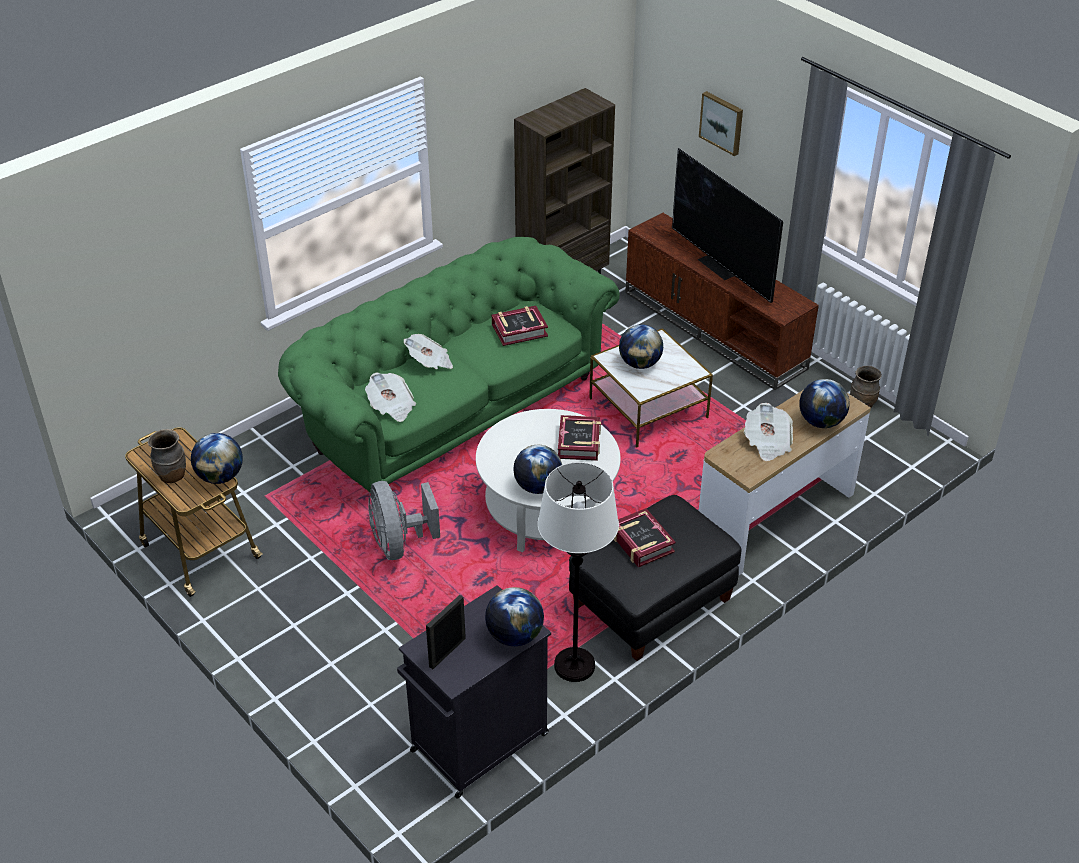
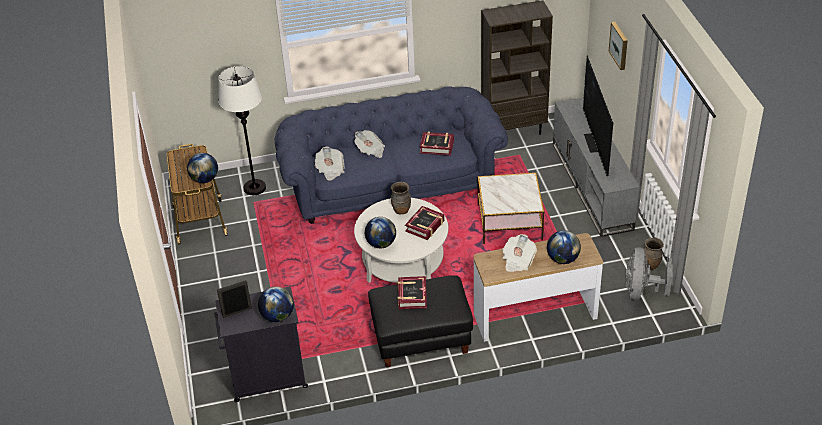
camera: 30 degrees right, 0 degrees up
(172, 476) = (181, 171): brown vase -> brown vase (401, 210)
(399, 544) = (305, 254): grey fan -> grey fan (641, 291)
(448, 407) = (390, 183): green sofa -> blue sofa
(574, 665) = (350, 356): white floor lamp -> white floor lamp (255, 188)
(640, 363) = (503, 190): globe -> none
(715, 330) = (592, 186): brown tv stand -> grey tv stand

